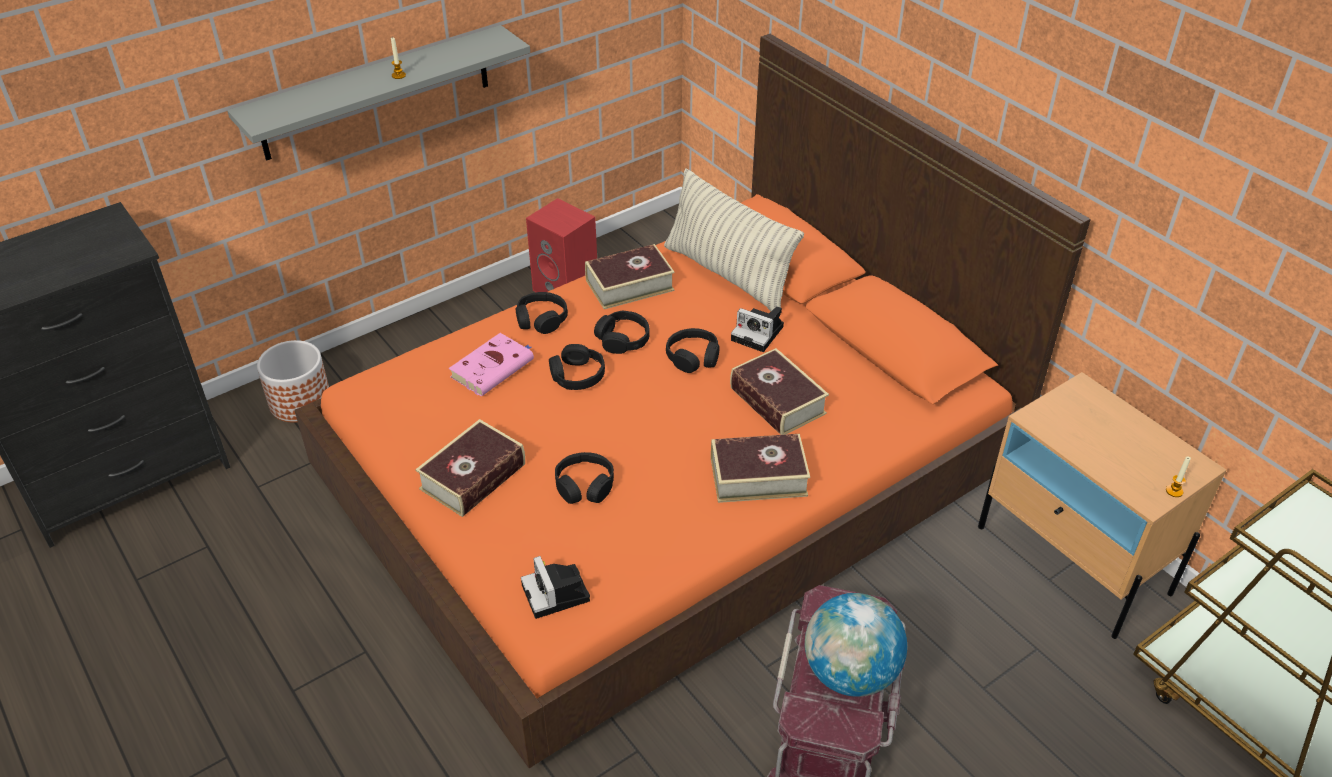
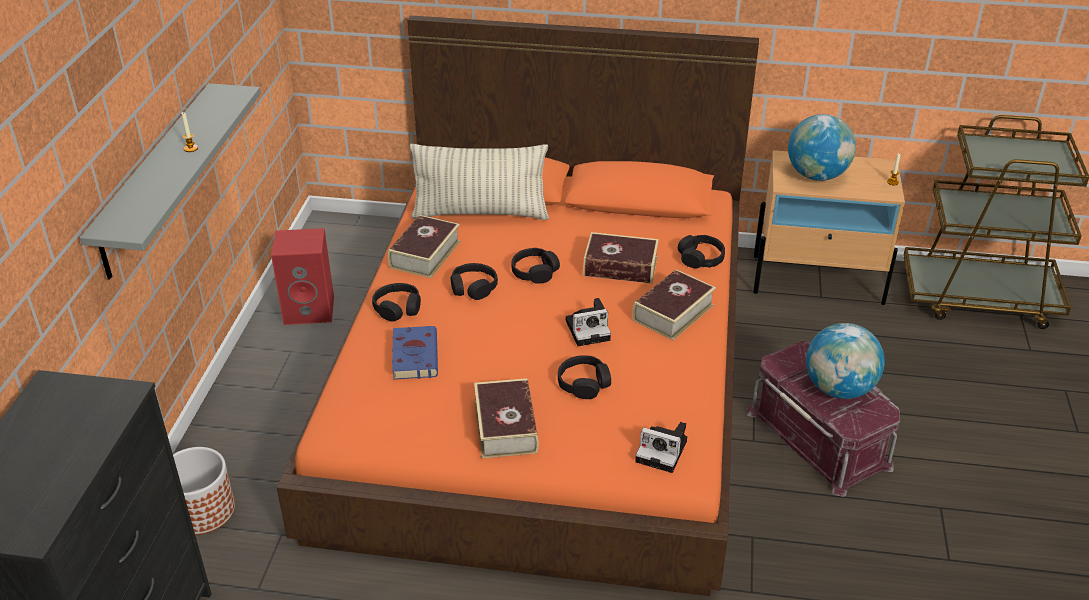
camera: 45 degrees left, 5 degrees down
(493, 367) = (414, 355): pink book -> blue book
(577, 375) = (479, 325): black headphones -> black headphones (701, 258)
(759, 333) = (552, 236): camera -> camera (589, 329)
(1088, 429) = (817, 175): none -> globe

